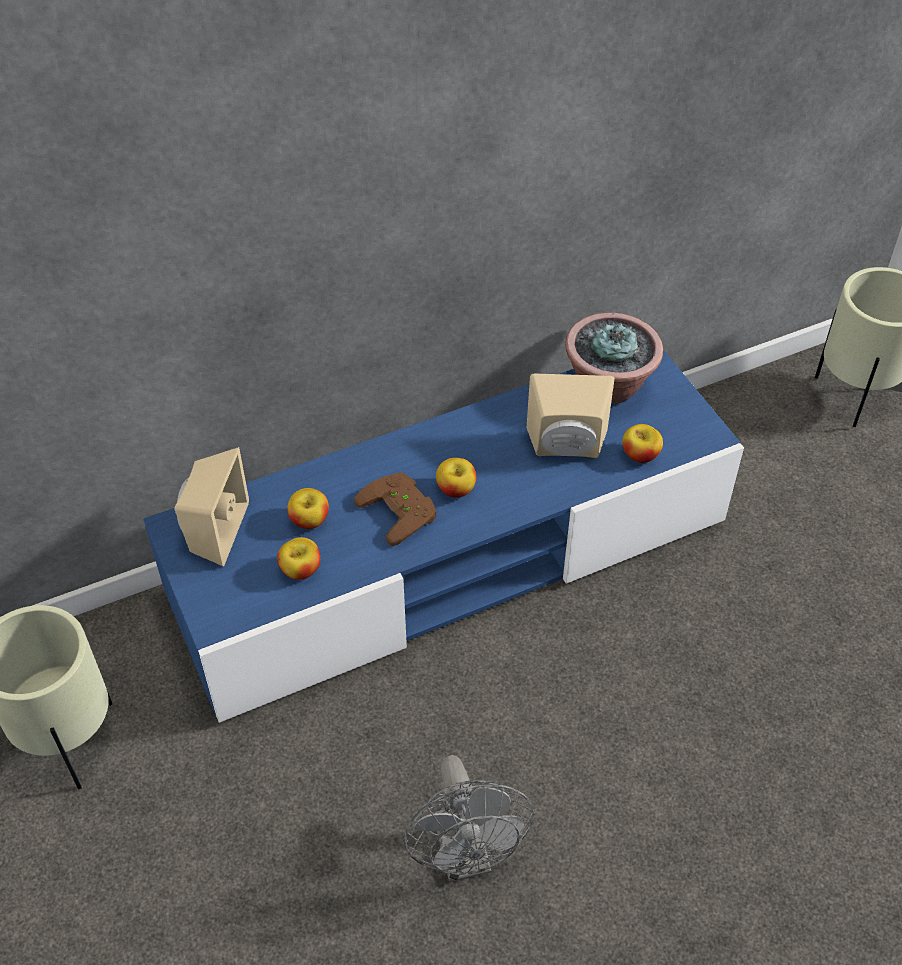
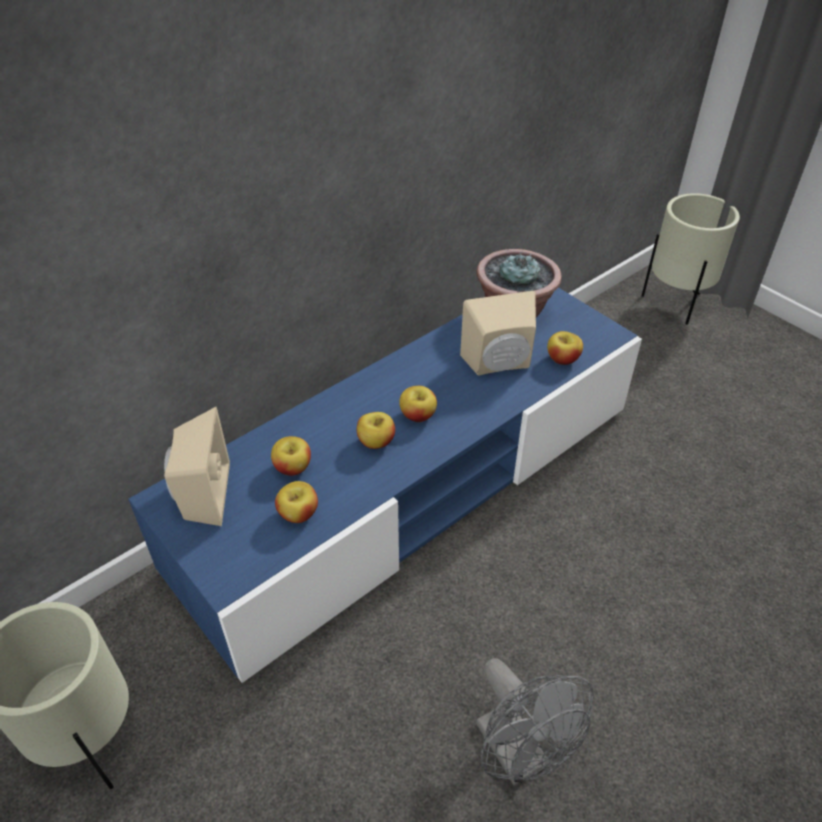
camera: 15 degrees left, 5 degrees down
(402, 510) = (376, 442): brown game controller -> apple

